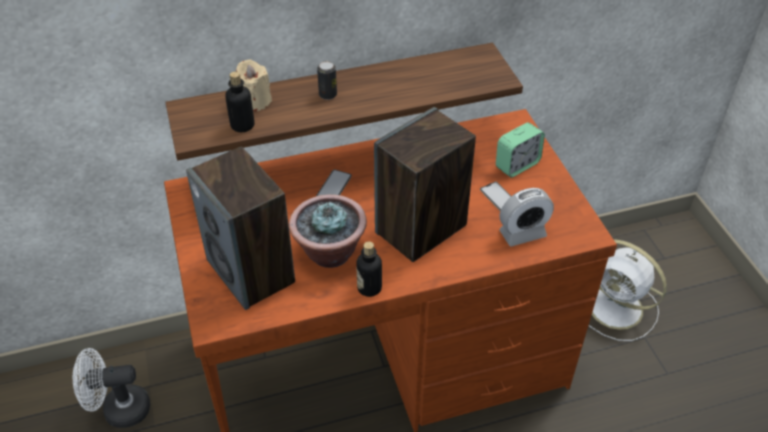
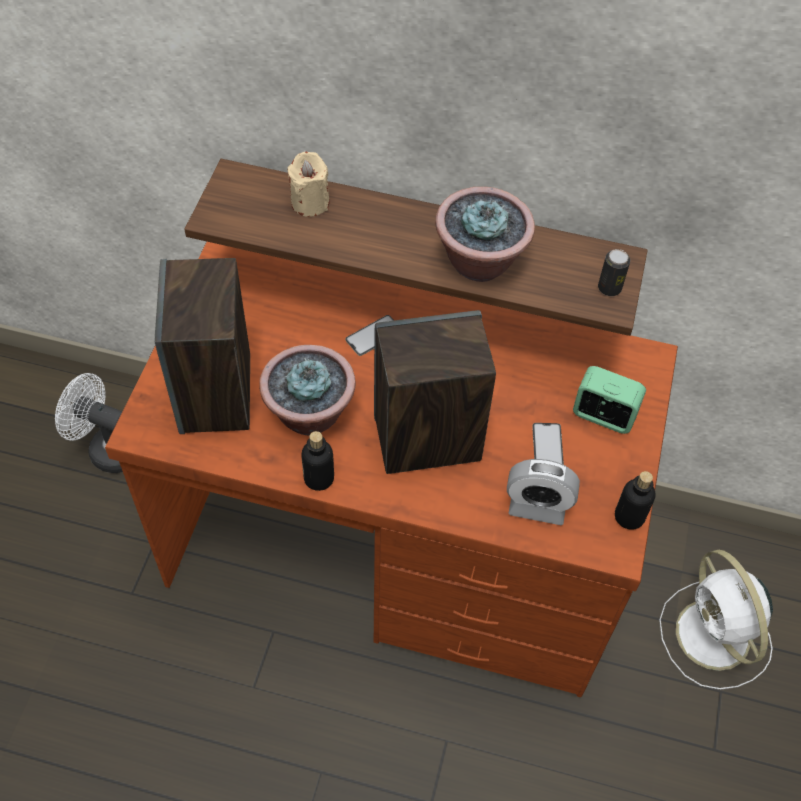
camera: 30 degrees right, 10 degrees up
(242, 125) = (274, 227): bottle -> bottle (629, 517)
(328, 95) = (394, 231): can -> can (609, 288)
(399, 89) = (480, 262): none -> potted plant
(517, 165) = (603, 416): alarm clock -> alarm clock turned 150 degrees counterclockwise

